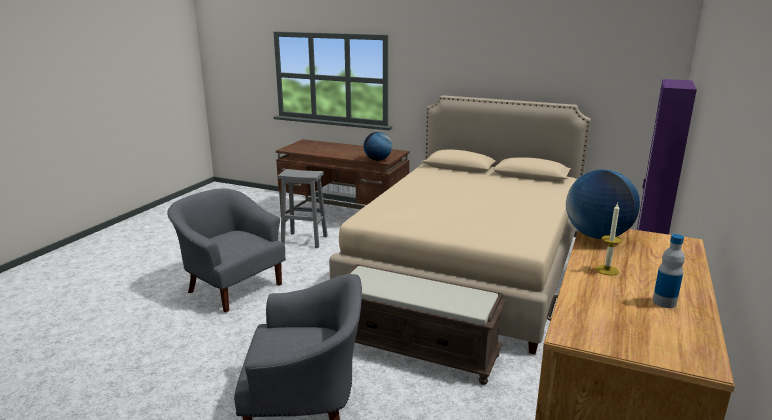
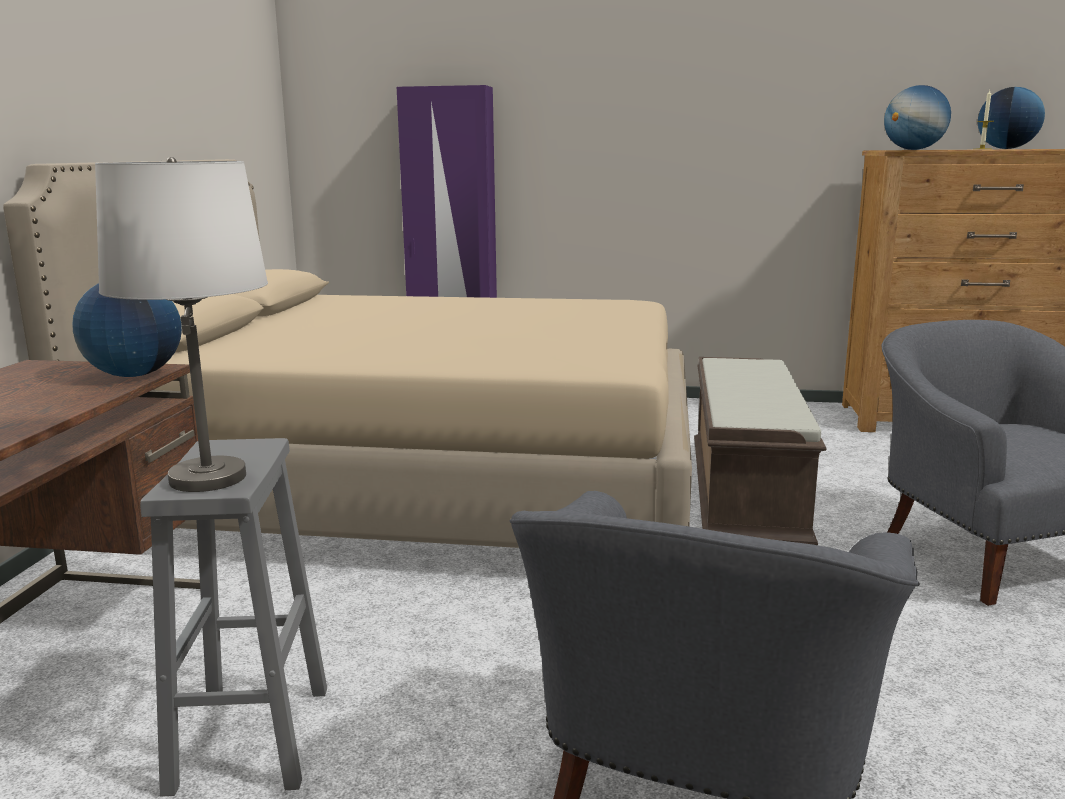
camera: 105 degrees left, 5 degrees down
(293, 172) = (206, 478): none -> white table lamp
(664, 302) = (1006, 148): bottle -> globe

